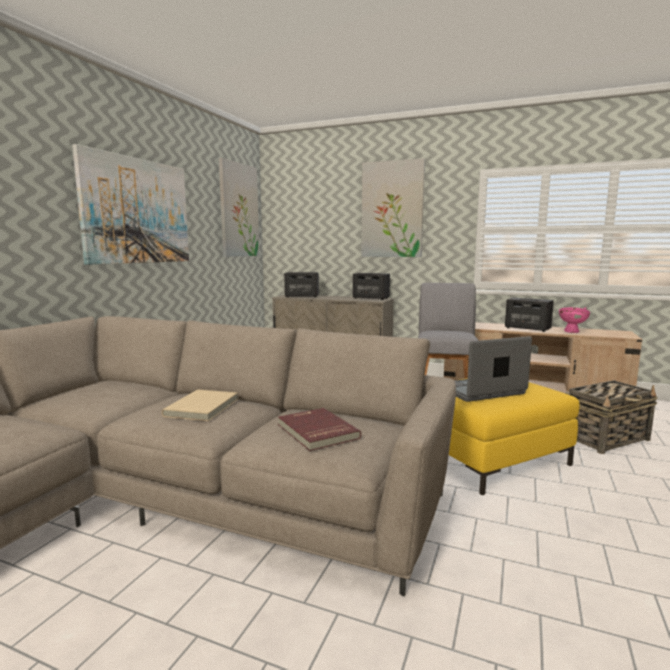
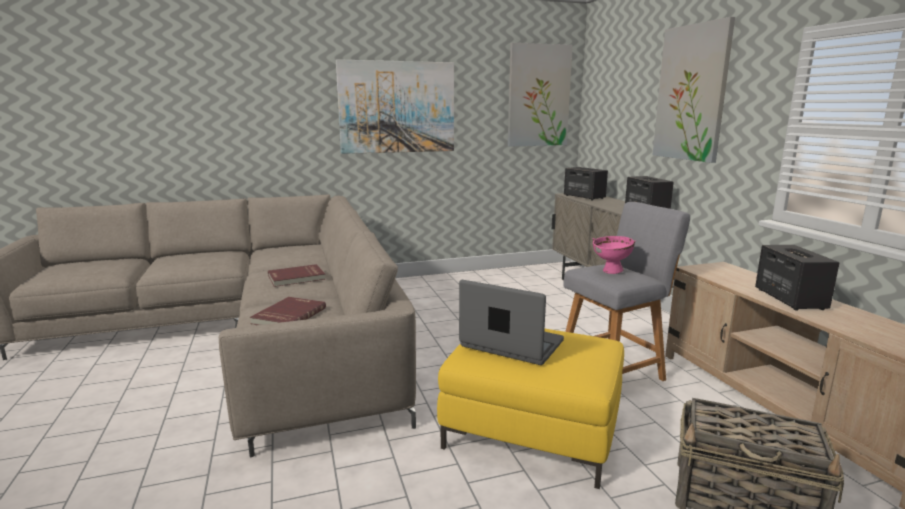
camera: 50 degrees right, 5 degrees up
(203, 407) = (296, 278): beige book -> red book
(572, 332) = (850, 325): pink bowl -> pink bowl (611, 272)

